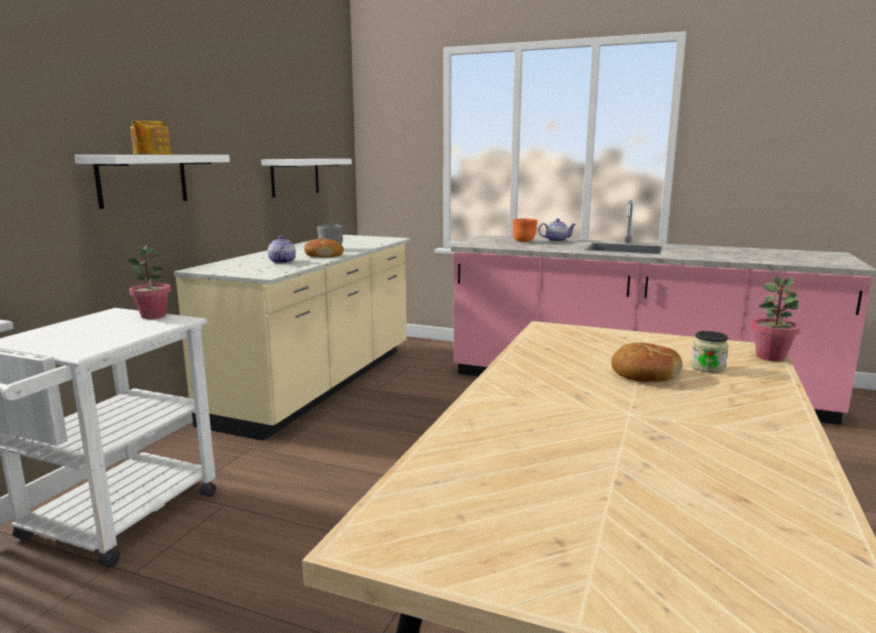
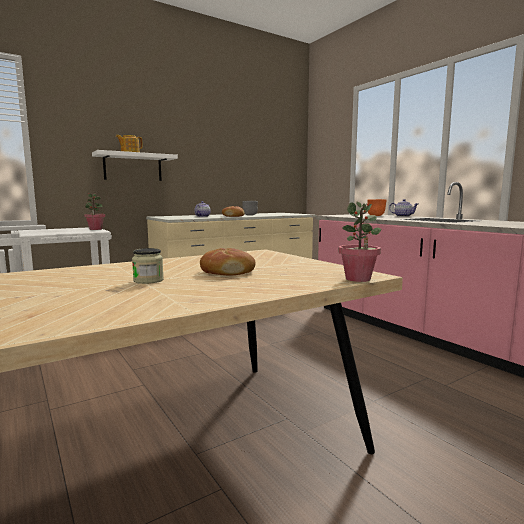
camera: 35 degrees right, 5 degrees down
(295, 177) = (248, 174): white shelf -> none
(707, 367) = (282, 275): jar -> jar (148, 280)

